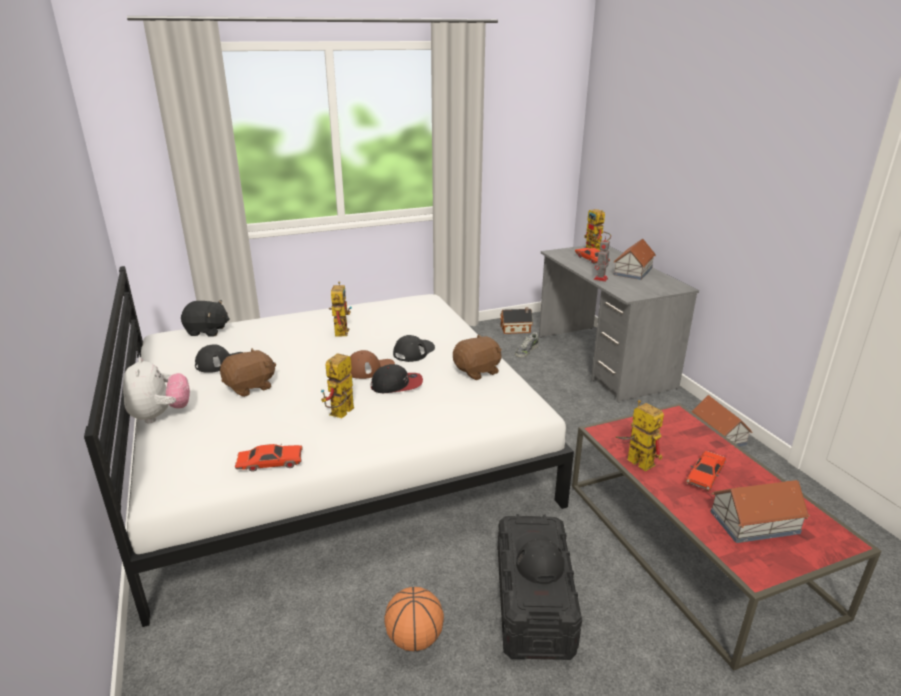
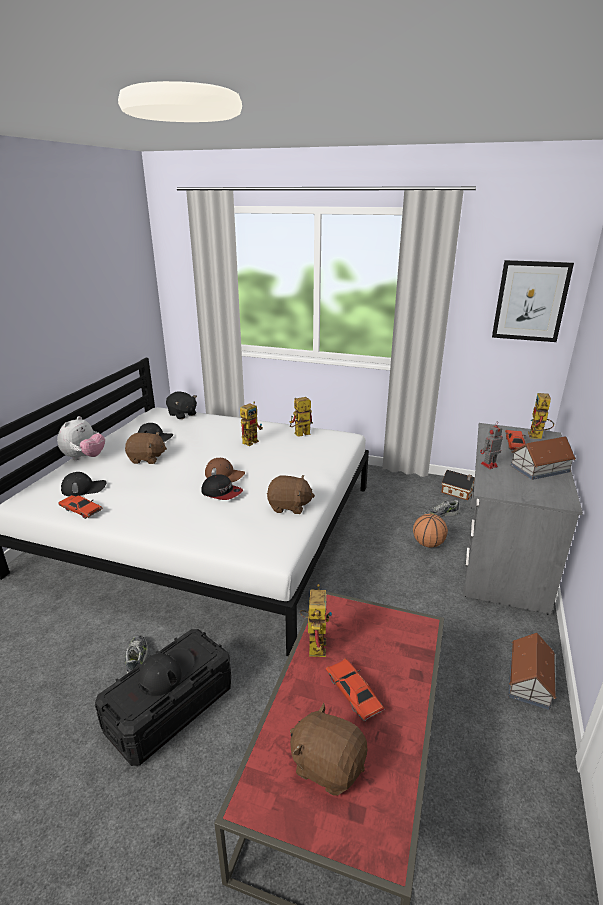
camera: 40 degrees right, 0 degrees up
(341, 415) = (159, 498): toy robot -> toy robot (299, 435)
(414, 351) = (272, 473): black cap -> black cap (84, 488)
(414, 639) = (81, 677): basketball -> basketball (428, 544)
(445, 589) = (137, 658): none -> shoe
(545, 129) = (530, 301): none -> picture
(705, 476) = (353, 693): red toy car -> red toy car turned 75 degrees clockwise
(755, 522) = (327, 765): toy house -> brown plush toy

